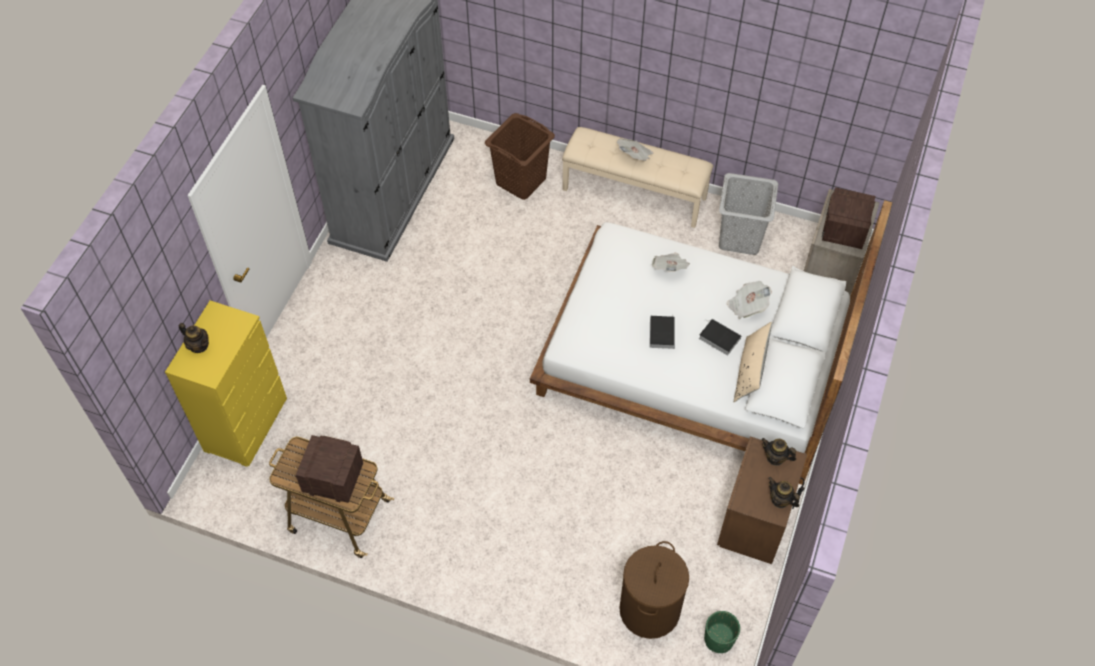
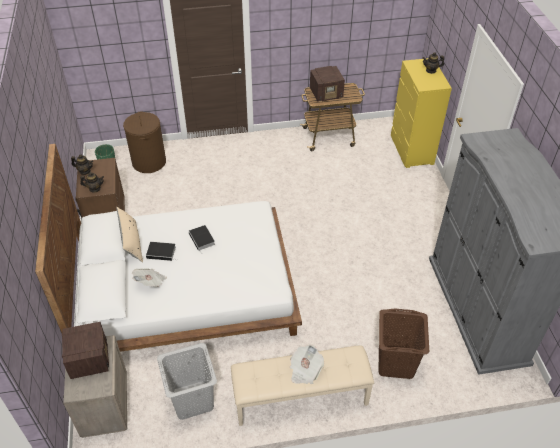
camera: 150 degrees right, 10 degrees down
(669, 268) = (220, 282): newspaper -> none

